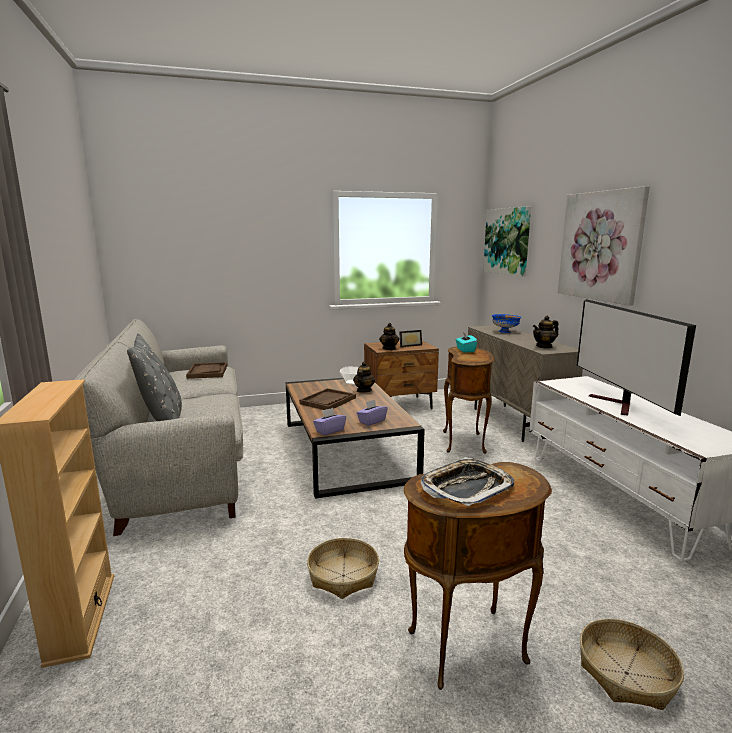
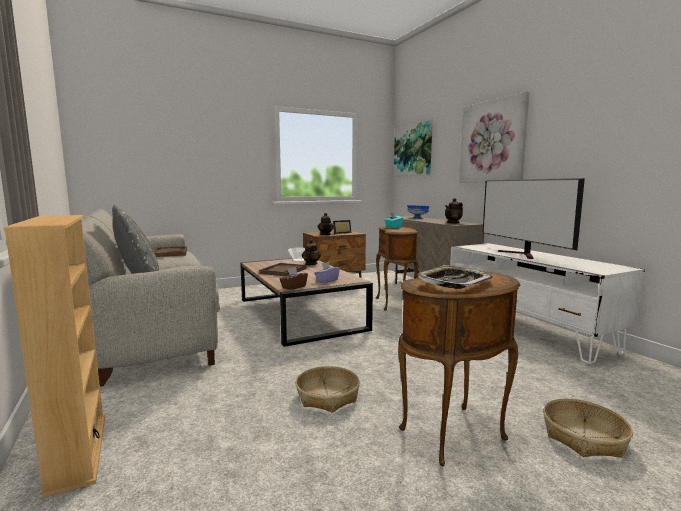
camera: 10 degrees left, 5 degrees down
(329, 431) = (293, 287): purple tissue box -> brown tissue box

